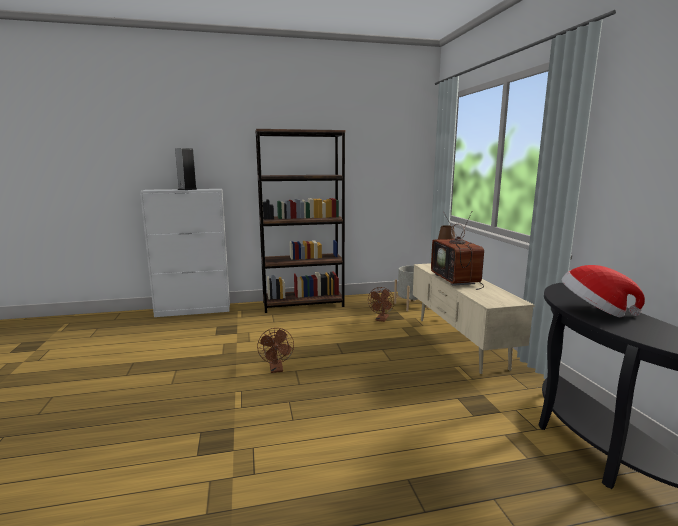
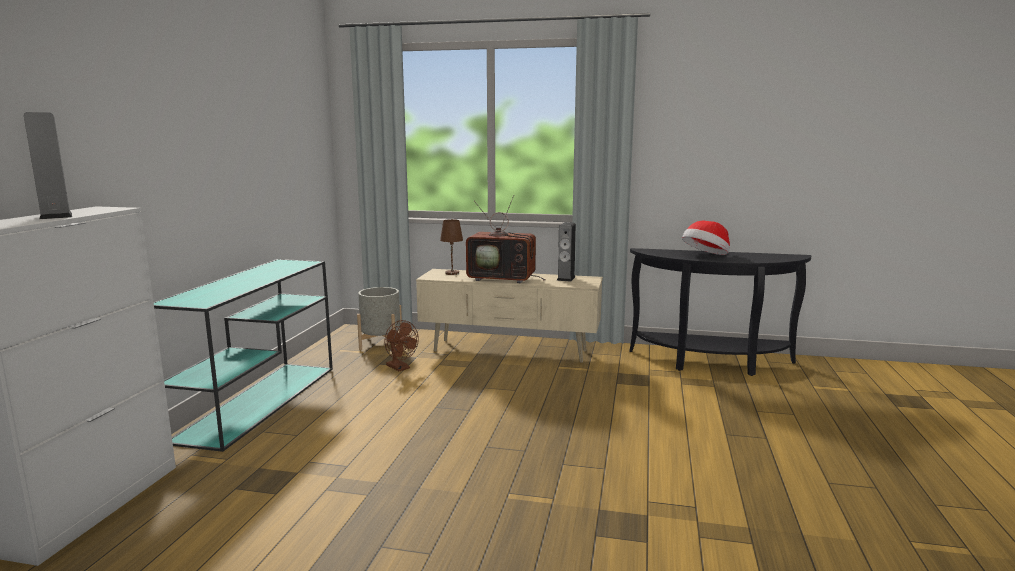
camera: 65 degrees left, 0 degrees up
(276, 369) = (470, 458): brown fan -> none
(303, 304) = (260, 401): brown bookcase -> turquoise console table
(498, 294) = (566, 278): none -> speaker

